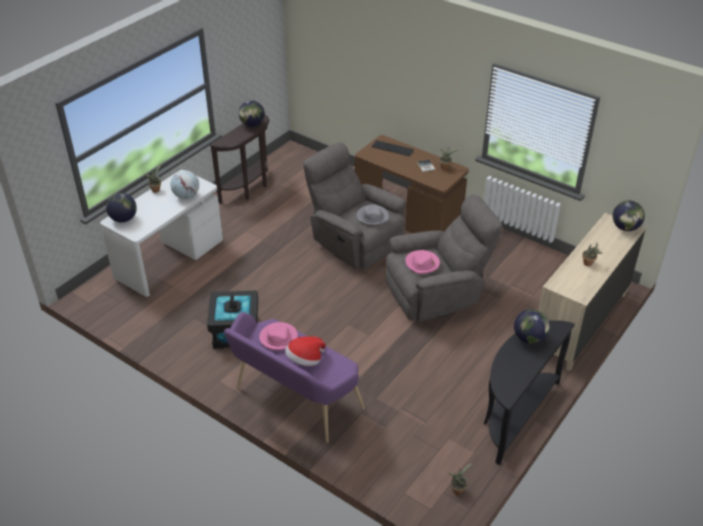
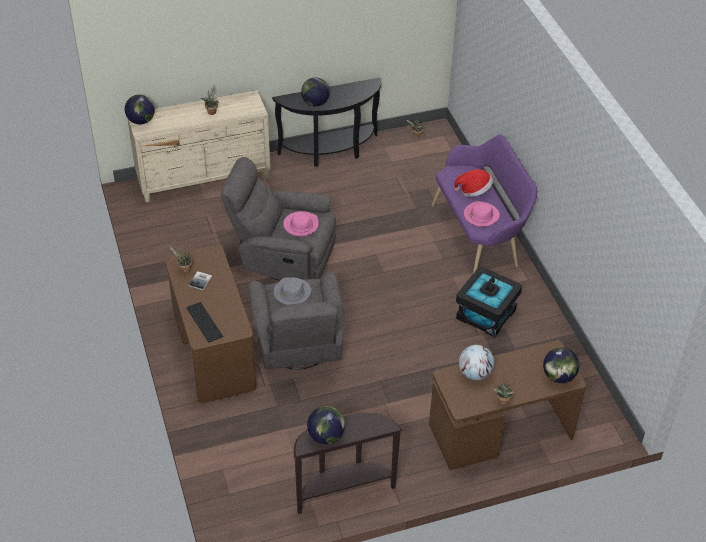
camera: 145 degrees left, 5 degrees up
(169, 258) = (500, 433): white desk -> brown desk

